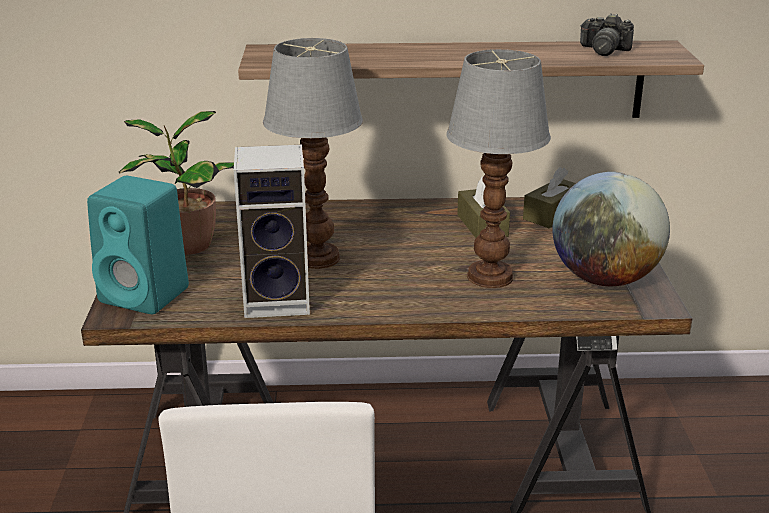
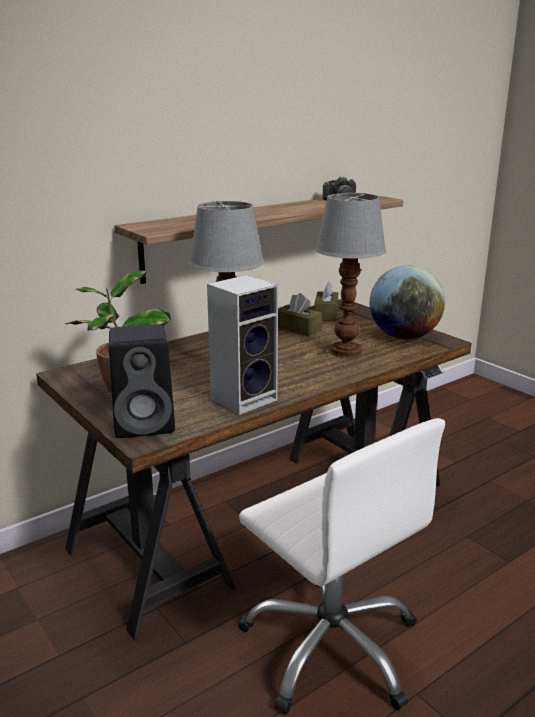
camera: 35 degrees left, 5 degrees down
(147, 295) = (146, 423): turquoise speaker -> black speaker

